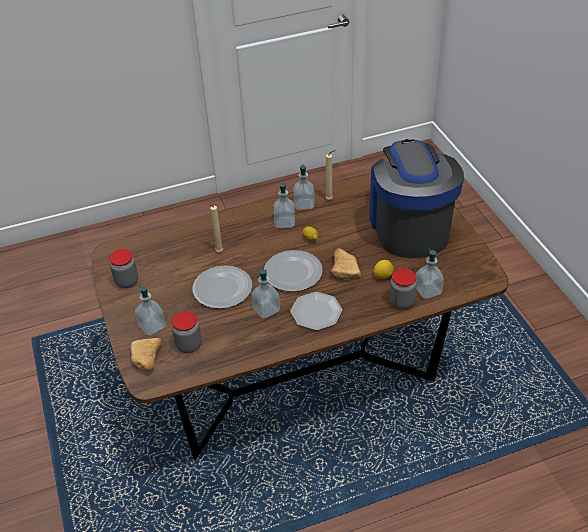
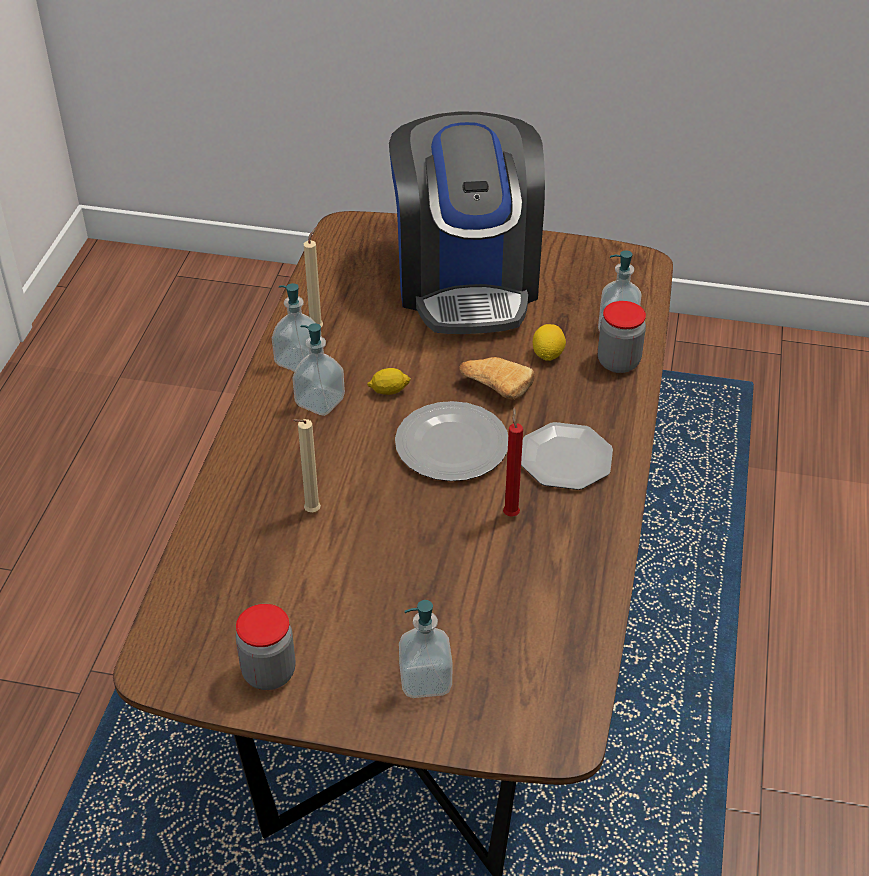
camera: 60 degrees left, 0 degrees up
(146, 360) = (506, 722): bread -> none
(189, 345) = (515, 646): jar -> none
(221, 289) = (411, 547): plate -> none
(266, 310) = (511, 513): soap dispenser -> red candle
(409, 227) = (467, 281): coffee machine -> coffee machine turned 120 degrees counterclockwise

